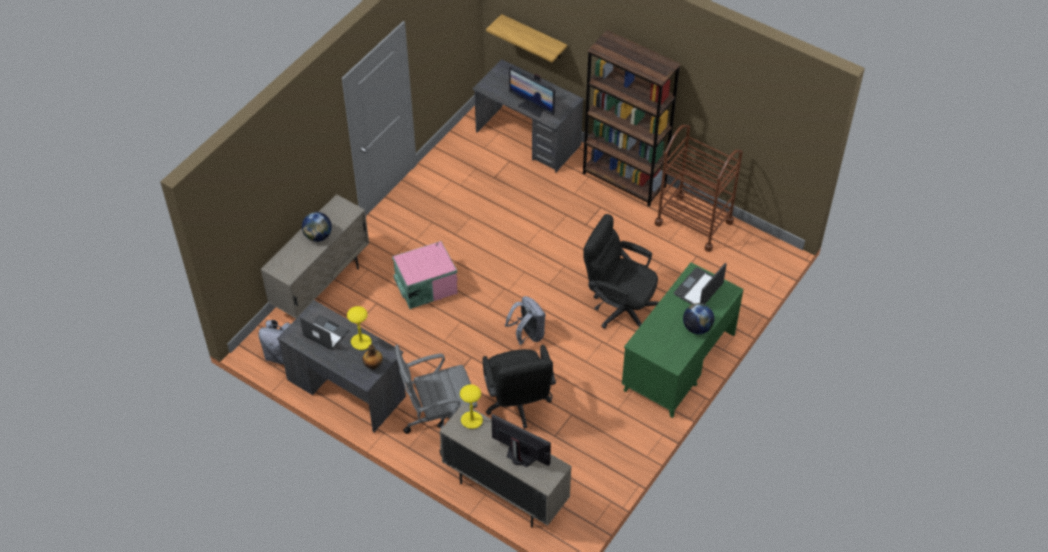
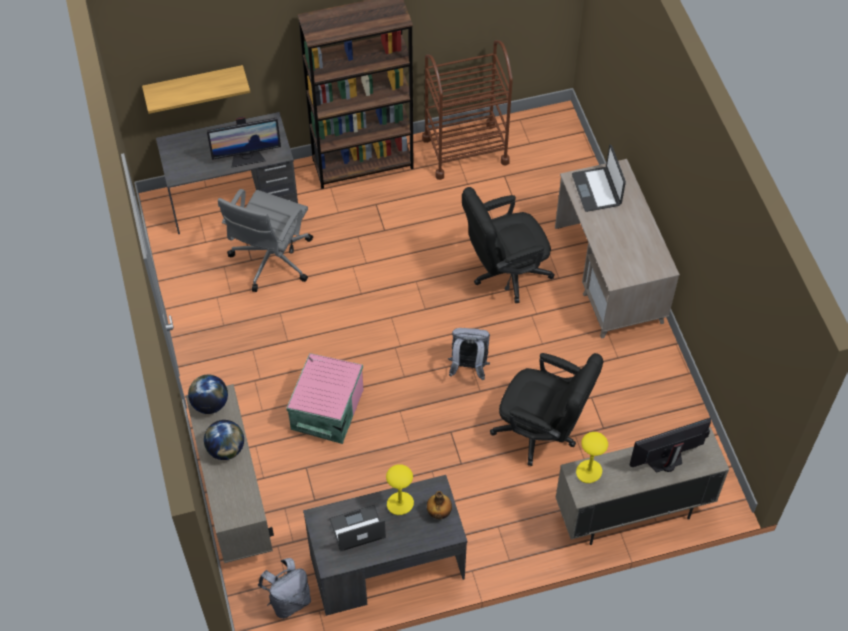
camera: 50 degrees left, 5 degrees up
(440, 422) = (503, 512): grey office chair -> grey office chair (271, 260)
(678, 364) = (610, 276): green desk -> beige desk
(697, 328) = (639, 222): globe -> globe (210, 404)

